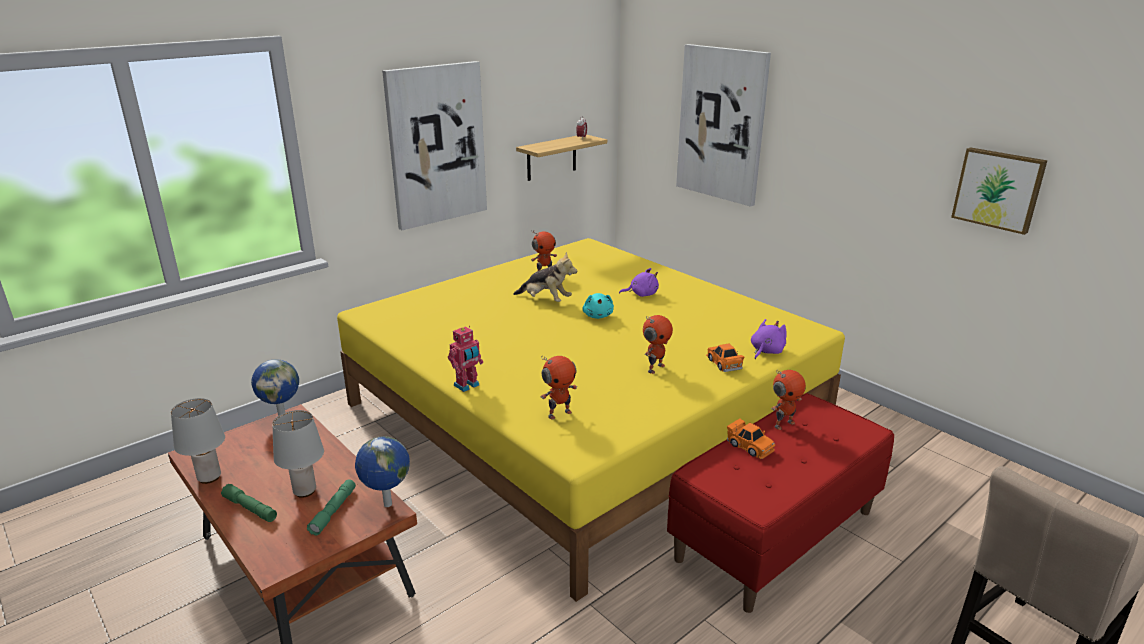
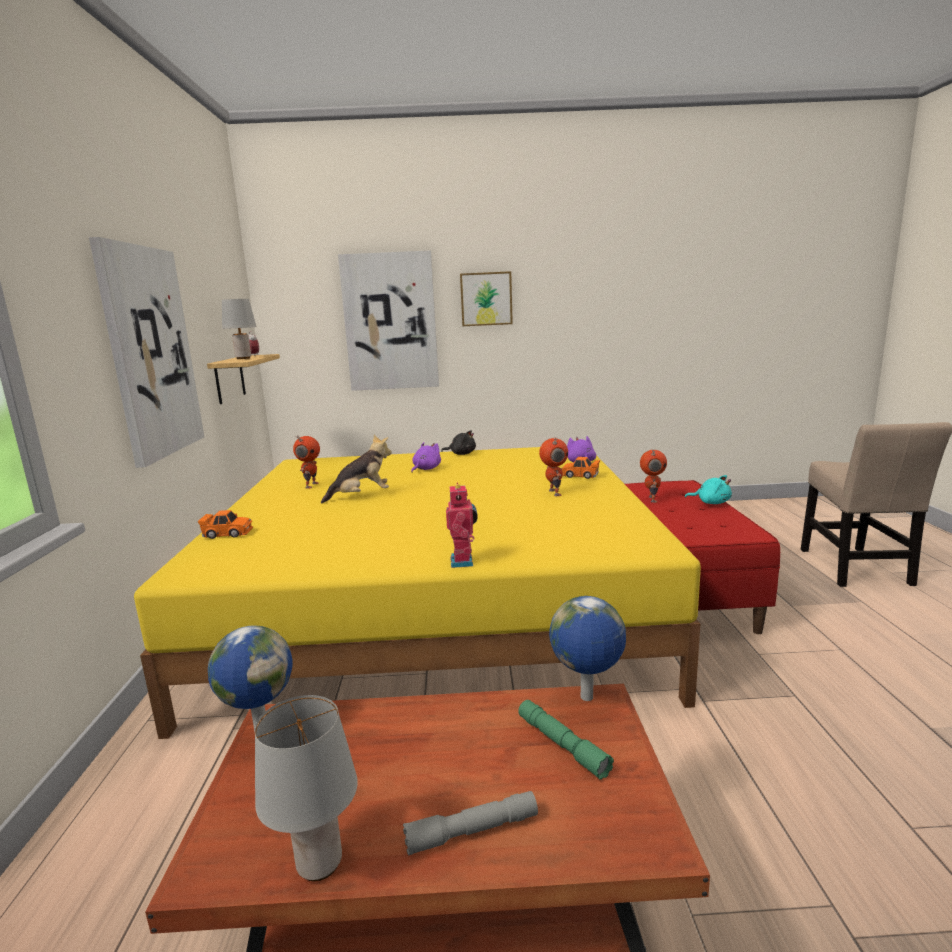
camera: 50 degrees left, 10 degrees down
(250, 508) = (472, 831): green flashlight -> grey flashlight
(305, 491) = (485, 758): grey table lamp -> grey table lamp (243, 358)
(559, 413) = (578, 538): toy robot -> none
(598, 316) = (431, 488): turquoise plush toy -> turquoise plush toy (711, 502)
(707, 290) = (461, 454): none -> black plush toy
(749, 446) = (669, 515): orange toy car -> orange toy car (227, 533)
(998, 189) = (631, 320): picture -> picture (486, 299)

